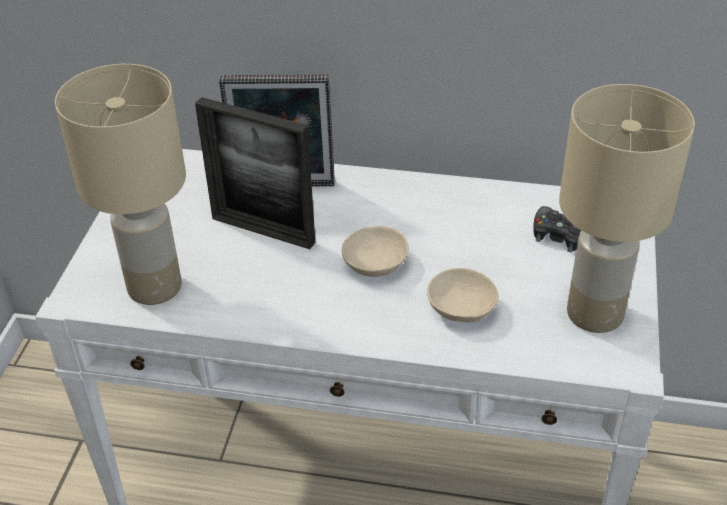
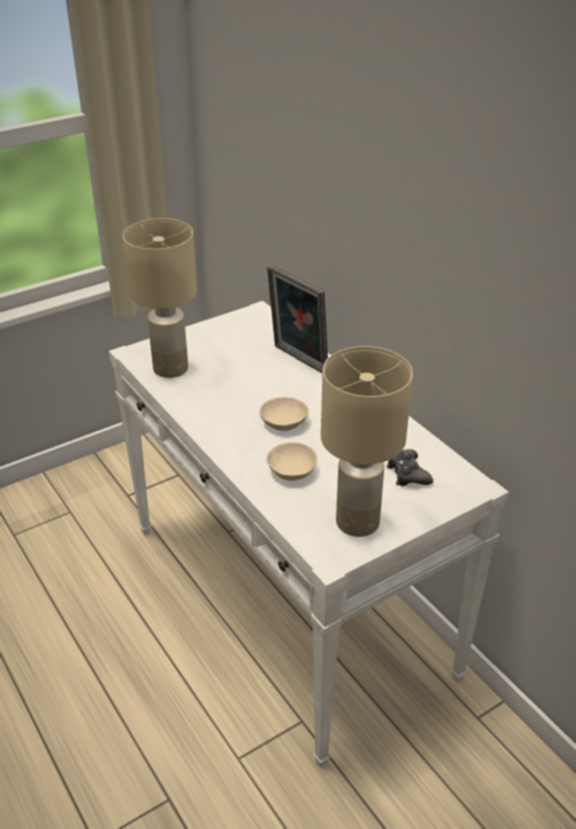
camera: 45 degrees right, 5 degrees down
(263, 230) = (255, 374): picture frame -> none

